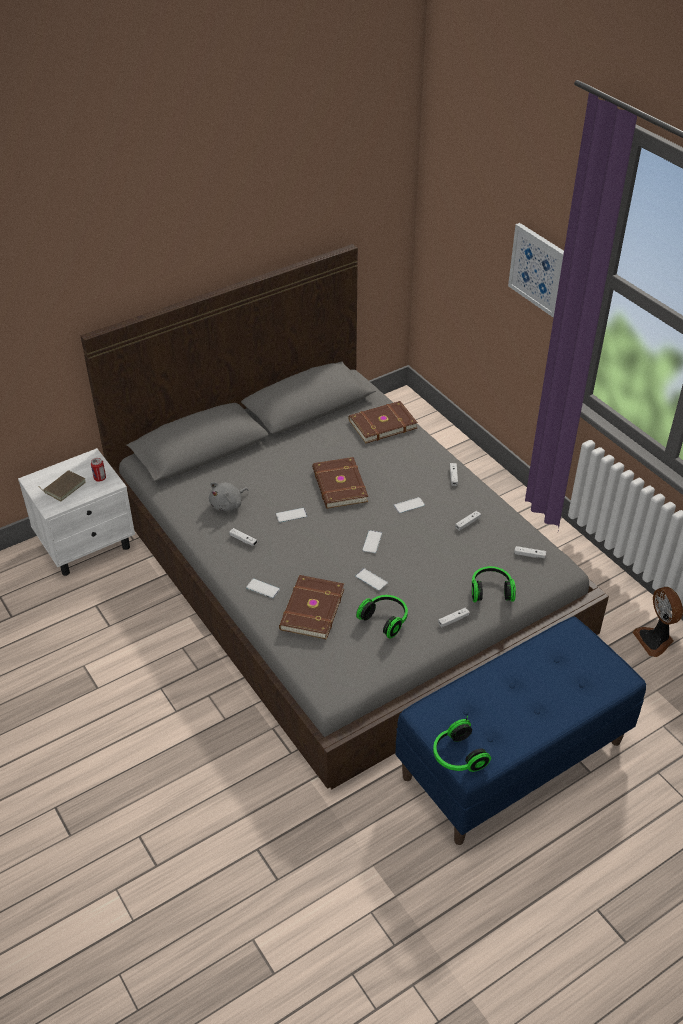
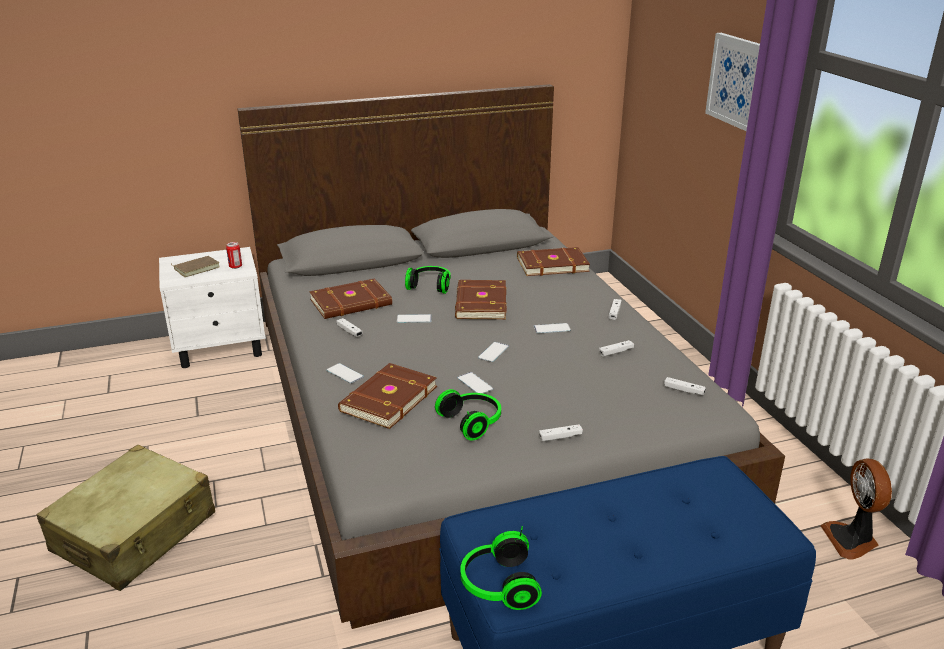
camera: 15 degrees right, 15 degrees down
(125, 749) = (135, 533): none -> beige suitcase
(228, 505) = (352, 303): grey plush toy -> brown book
(491, 590) = (621, 416): headphones -> headphones (430, 286)

